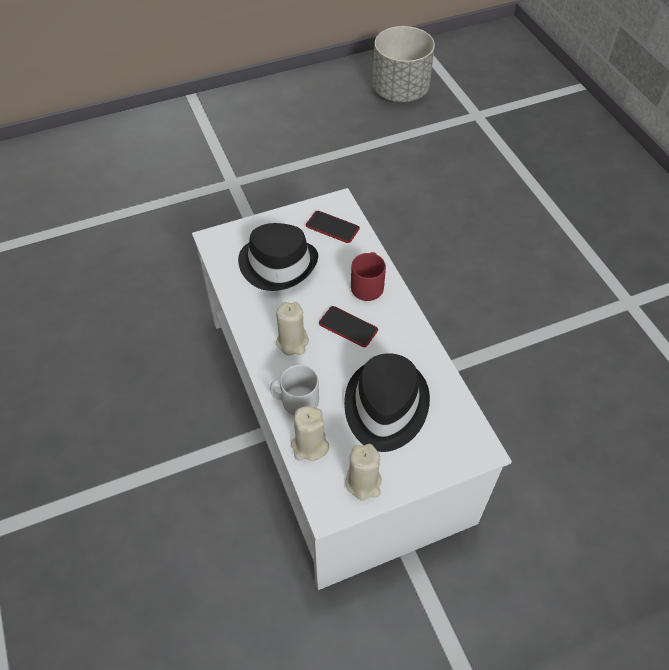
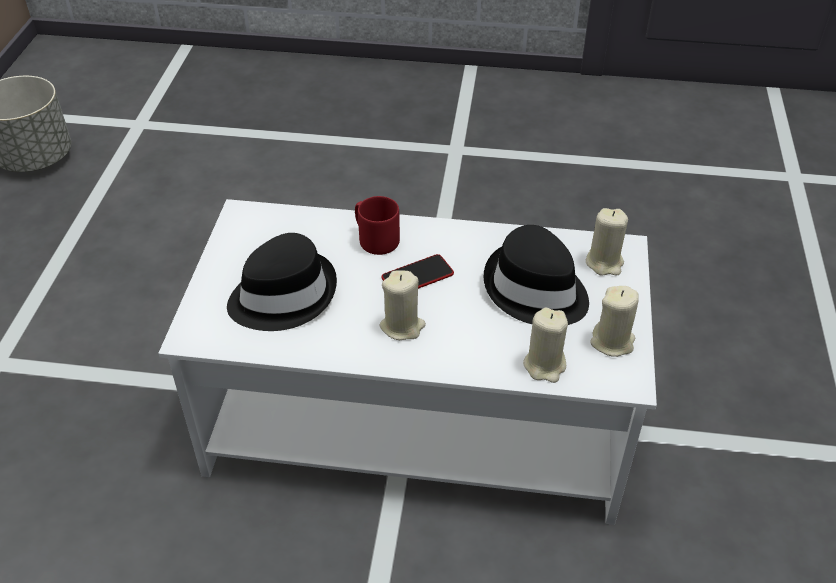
camera: 60 degrees left, 10 degrees down
(295, 401) = (481, 354): grey mug -> none
(332, 227) = (272, 233): phone -> none
(452, 442) = (604, 262): none -> beige candle

